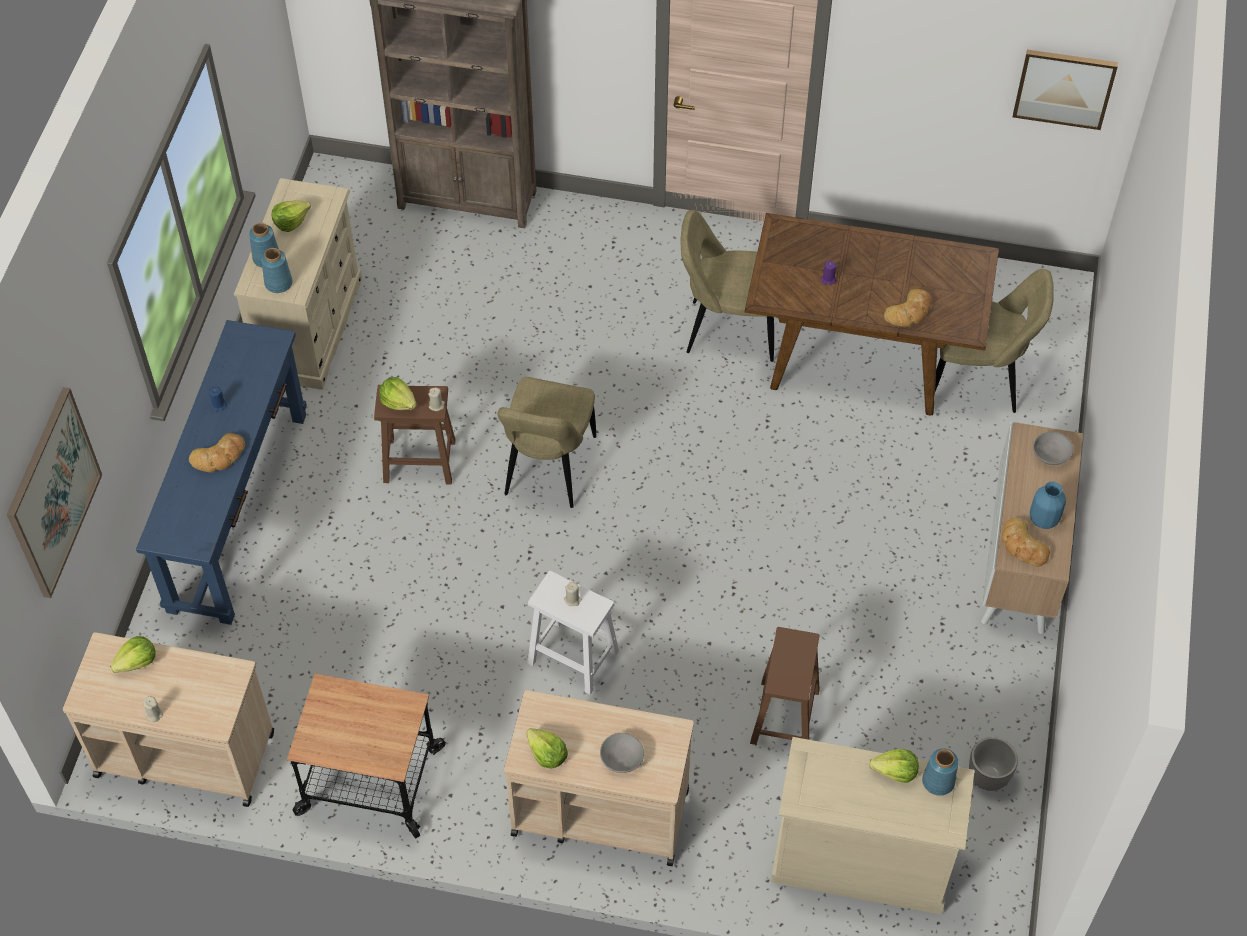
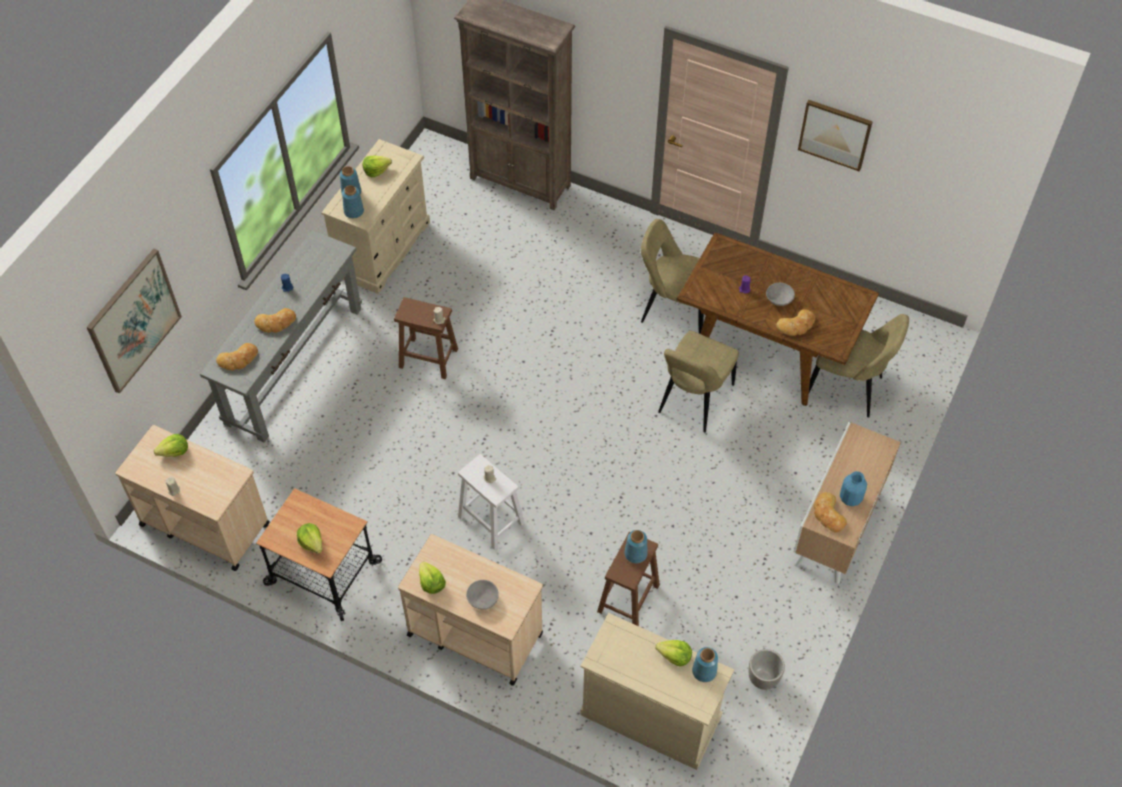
camera: 15 degrees right, 0 degrees up
(184, 517) = (238, 359): none -> bread
(239, 510) = (294, 365): blue console table -> grey console table
(398, 401) = (414, 311): lettuce -> lettuce (312, 542)
(548, 470) = (516, 384): beige chair -> beige chair (694, 401)
(795, 654) = (636, 554): none -> blue vase
(1050, 455) = (870, 452): grey bowl -> grey bowl (779, 299)
(1064, 88) = (949, 182): picture -> picture (835, 134)

